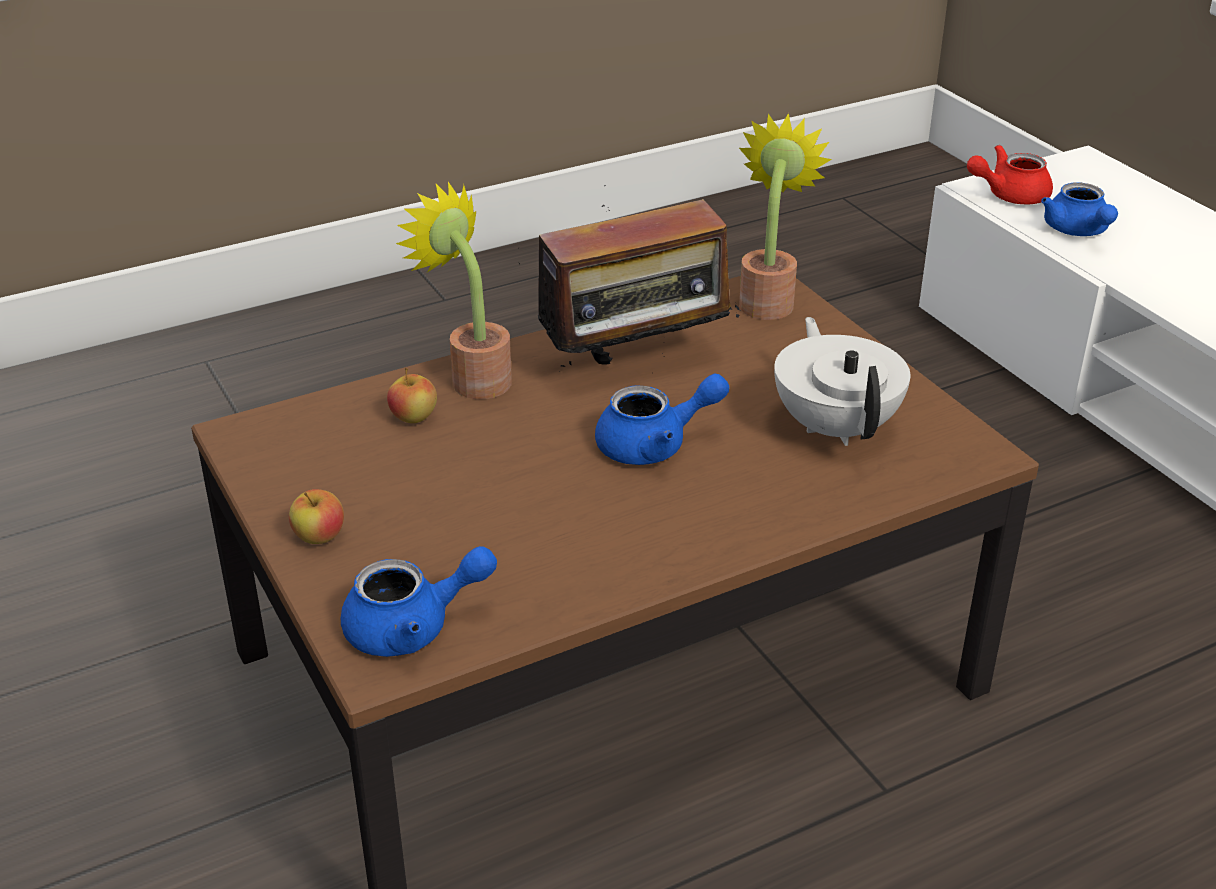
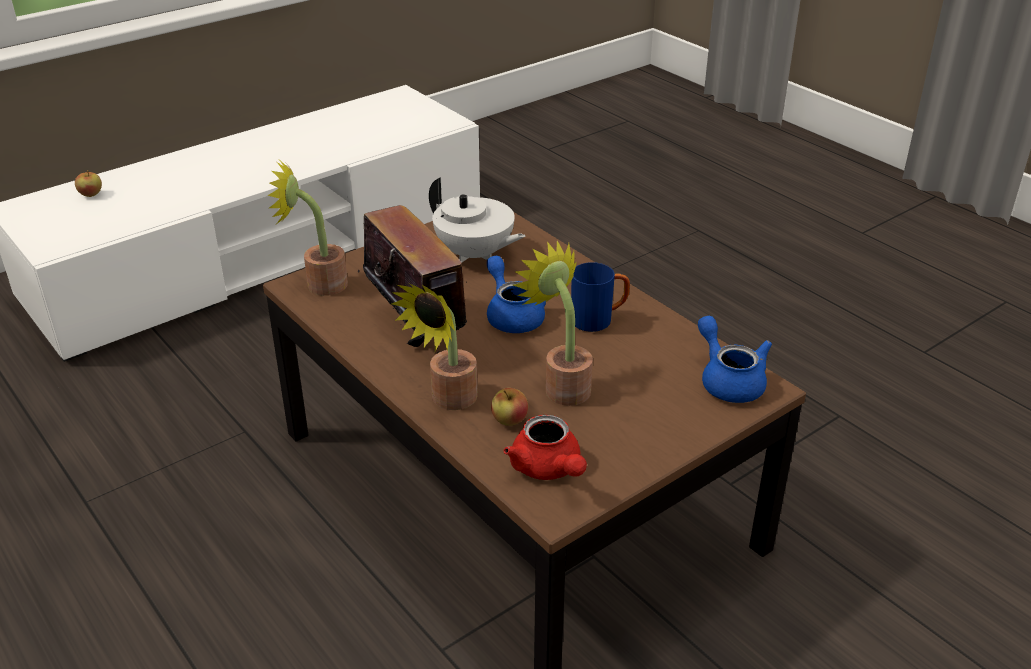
camera: 100 degrees left, 0 degrees up
(319, 537) = (664, 436): apple -> apple (91, 194)
(467, 466) = (562, 386): none -> potted plant
(620, 523) = (599, 319): none -> blue mug
(836, 426) = (474, 254): white teapot -> white teapot turned 120 degrees counterclockwise
(1008, 195) = (66, 238): red teapot -> red teapot (548, 469)
(1078, 231) = (132, 215): blue teapot -> none

